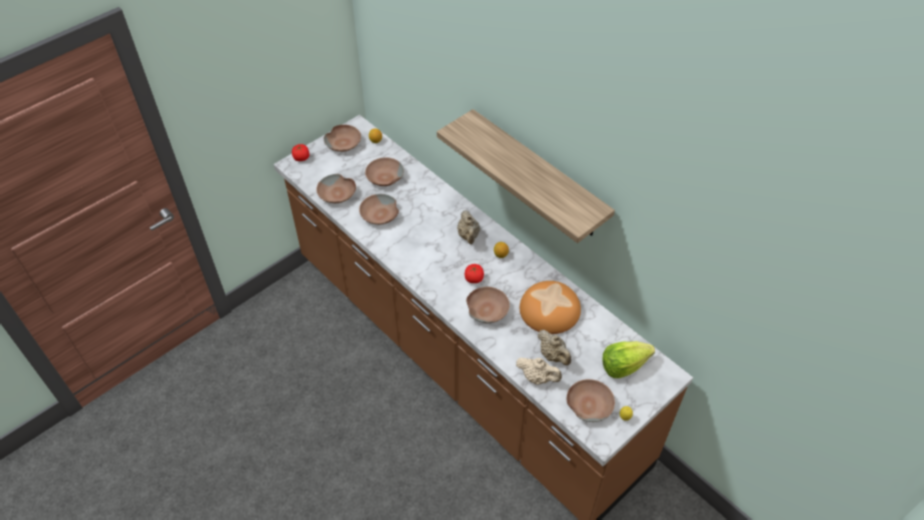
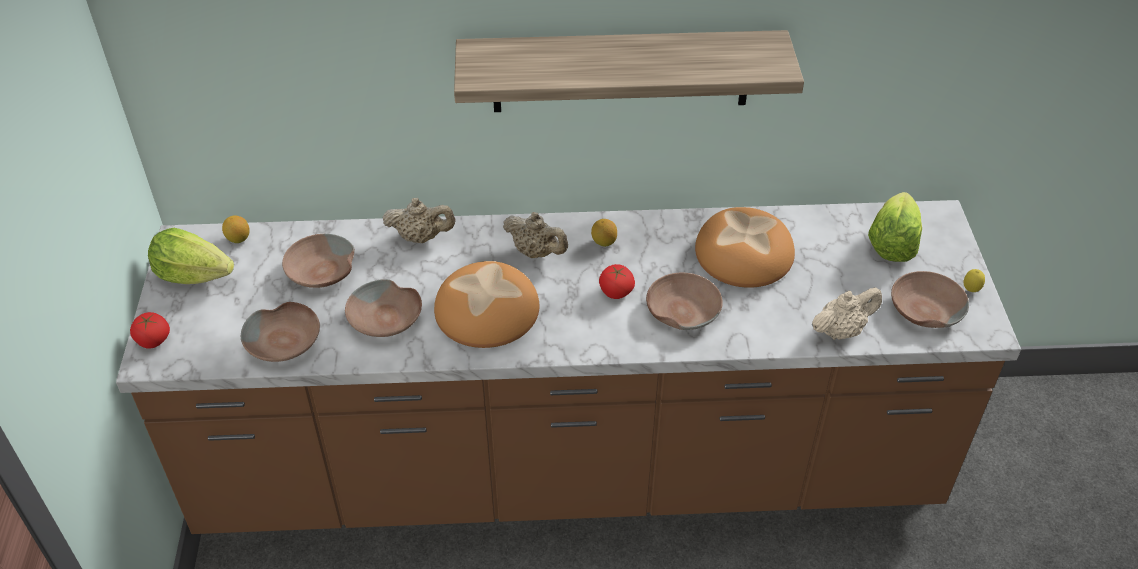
camera: 50 degrees left, 5 degrees down
(344, 143) = (193, 275): brown bowl -> lettuce
(416, 243) = (486, 312): none -> bread
(553, 355) = (819, 294): beige teapot -> beige teapot (421, 237)

